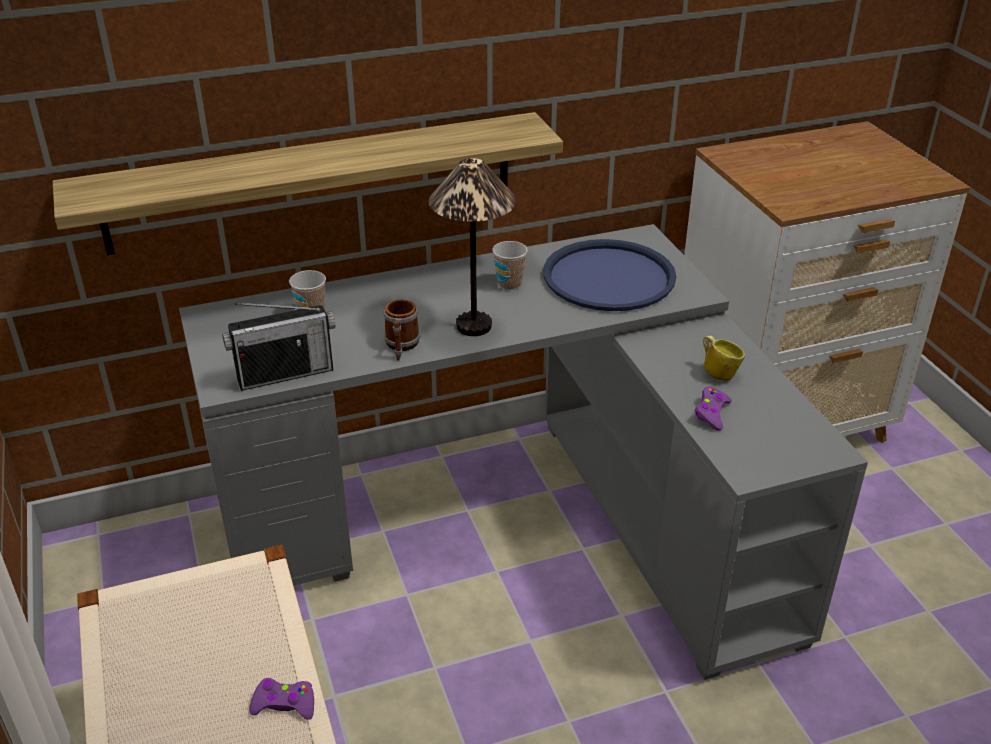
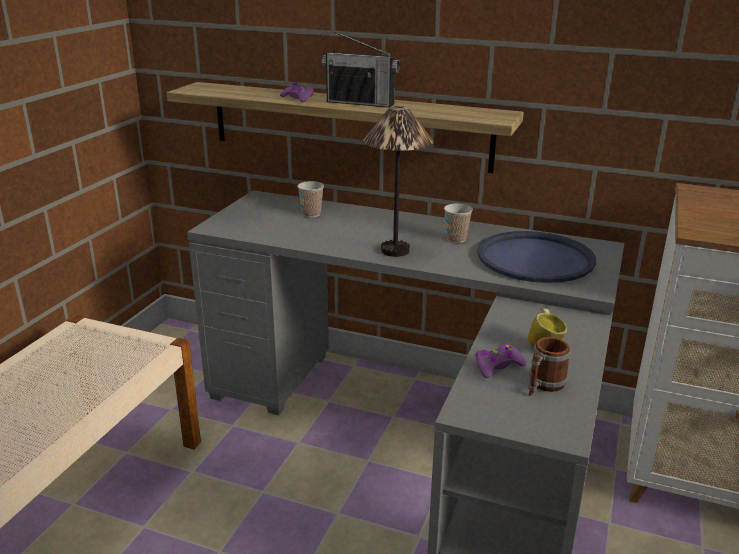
camera: 40 degrees right, 10 degrees down
(284, 704) = (72, 412): purple game controller -> purple game controller (298, 98)
(285, 374) = (251, 233): radio -> radio (360, 103)
(401, 346) = (334, 244): mug -> mug (543, 385)

